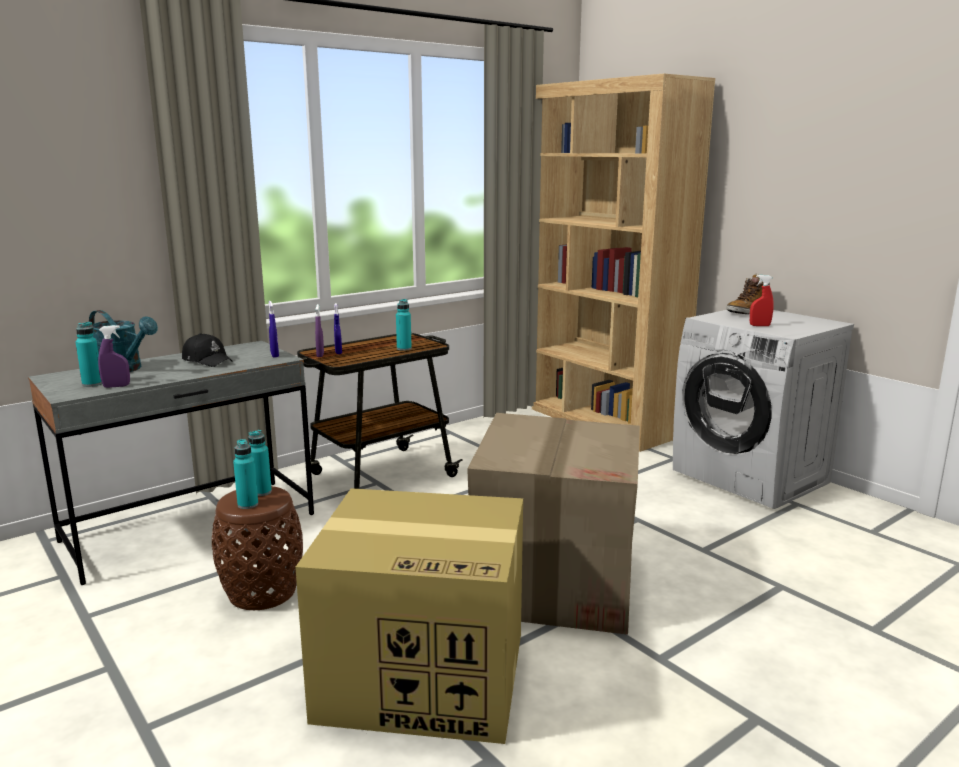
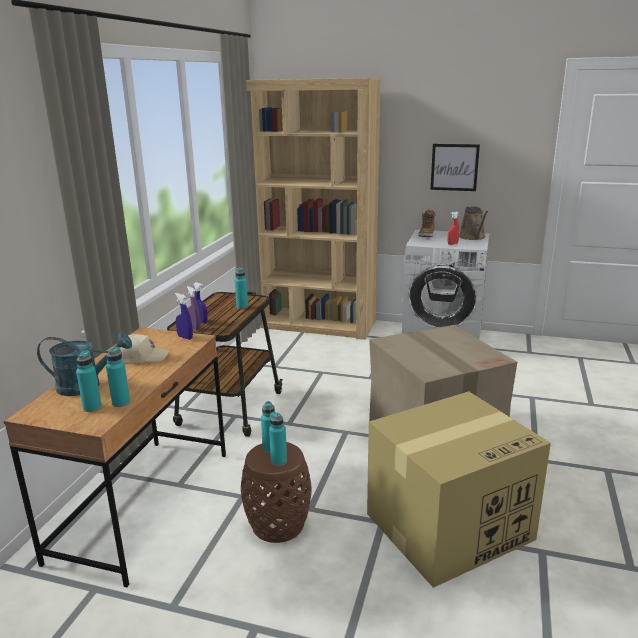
camera: 35 degrees left, 5 degrees up
(116, 386) = (121, 402): purple spray bottle -> turquoise bottle
(190, 528) = (144, 504): grey desk -> brown desk
(207, 360) = (140, 357): black cap -> beige cap
(809, 213) = (454, 167): none -> picture
(812, 324) = (473, 237): none -> brown watering can

